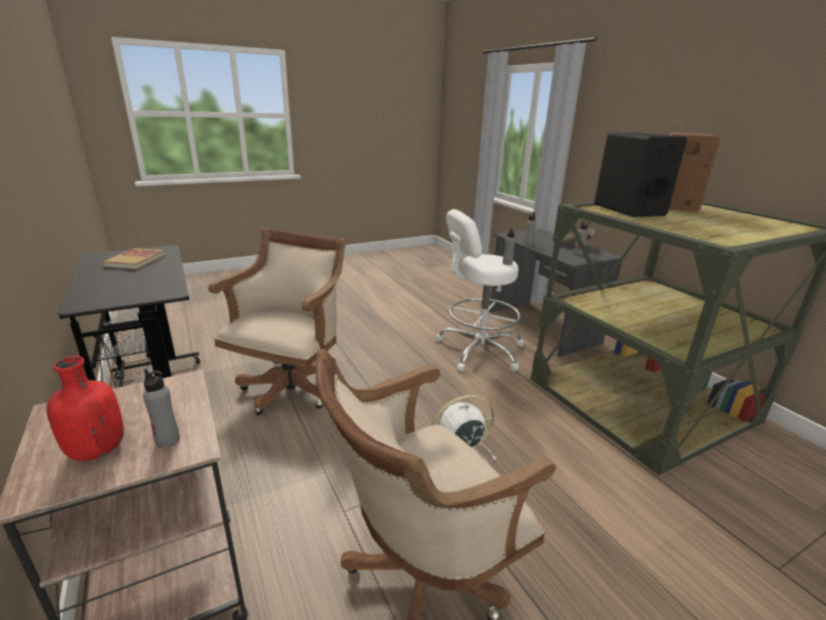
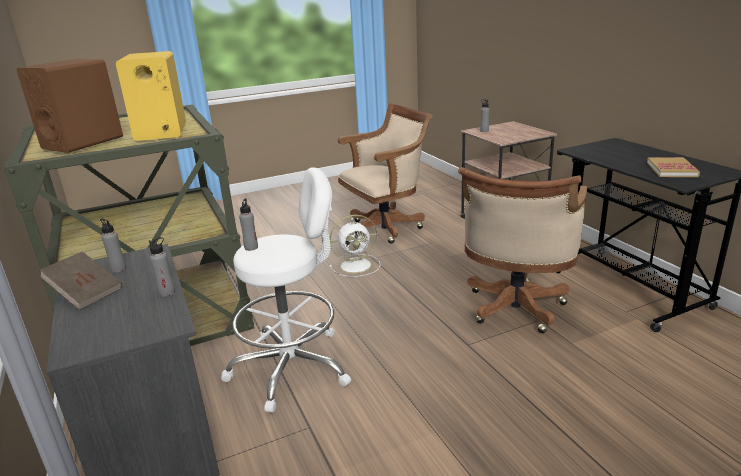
camera: 175 degrees left, 0 degrees up
(96, 450) = (507, 128): red bottle -> none
(628, 210) = (161, 132): black speaker -> yellow speaker

